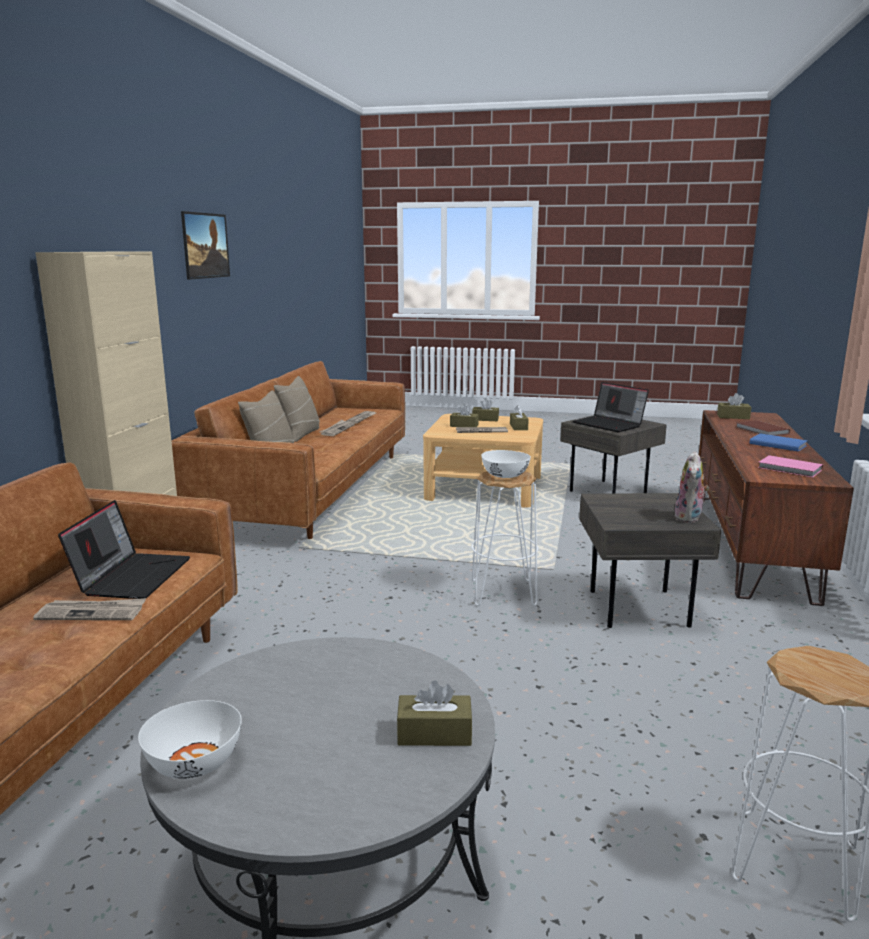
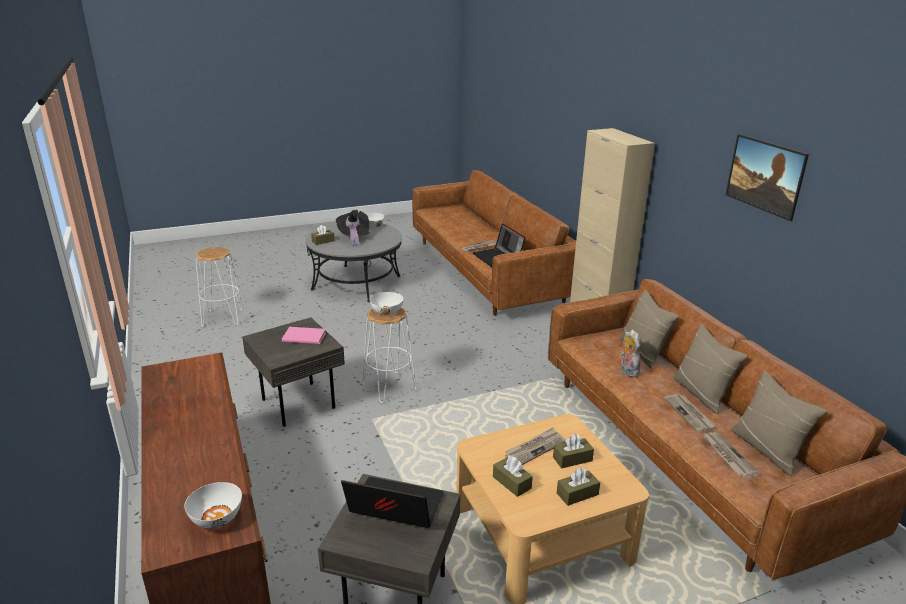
camera: 145 degrees right, 10 degrees up
(329, 716) = (354, 238): none -> black hat
(331, 417) = (767, 449): none -> beige pillow
(690, 518) = (262, 341): plush toy -> plush toy (627, 371)
(733, 417) = (216, 518): brown tissue box -> white bowl
(761, 430) = (186, 471): brown book -> none
(777, 444) = (177, 433): blue book -> none
(790, 469) = (181, 381): pink book -> pink book (304, 336)

